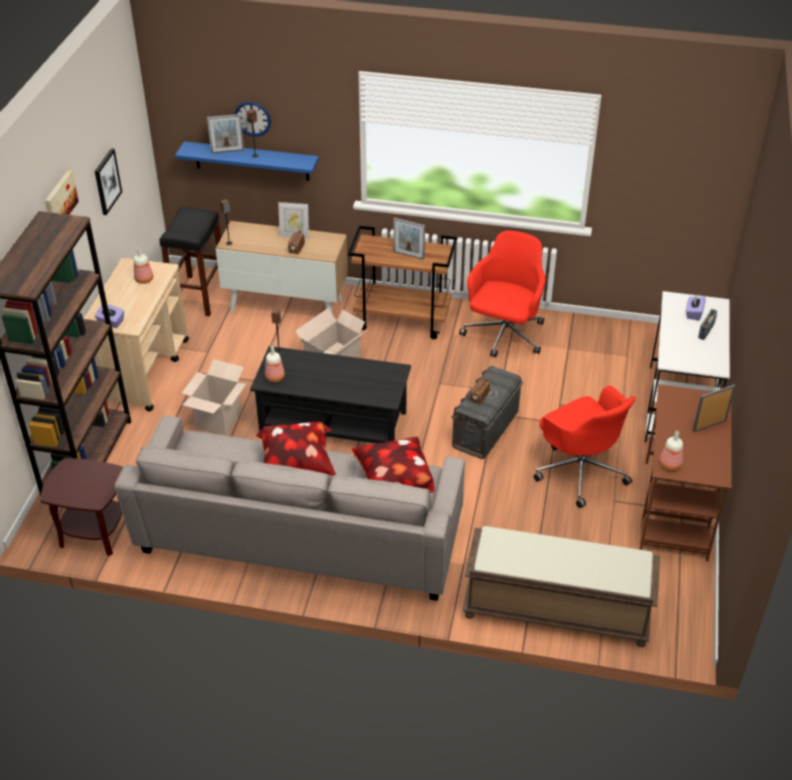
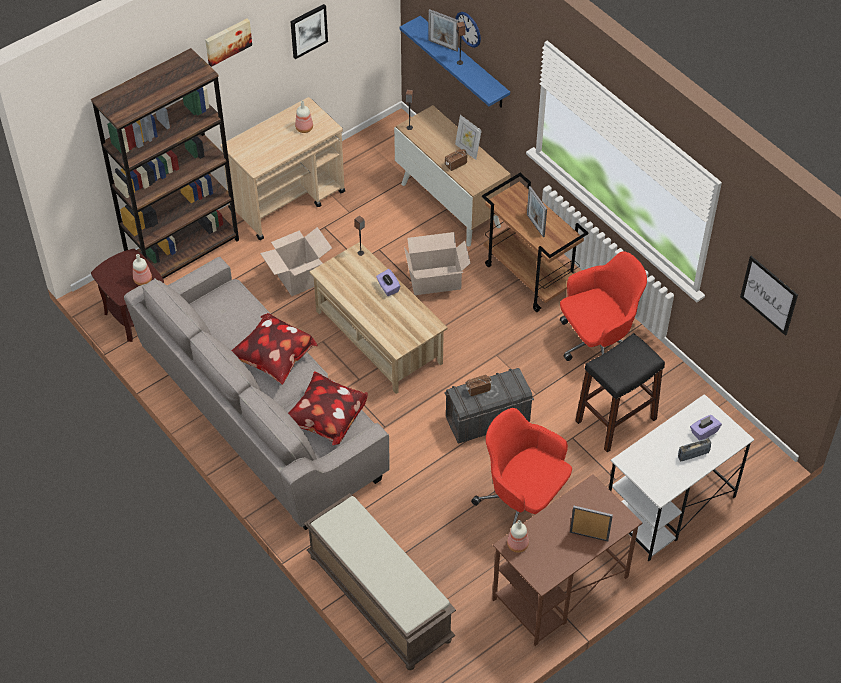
camera: 40 degrees right, 10 degrees up
(111, 322) = (245, 154): purple tissue box -> purple tissue box (388, 288)
(199, 295) = (392, 154): black stool -> black stool (616, 420)
(274, 377) = (336, 272): bottle -> bottle (143, 279)
(333, 424) = (378, 337): black coffee table -> beige coffee table
(580, 470) = (523, 504): red office chair -> red office chair turned 120 degrees clockwise
(672, 178) = (769, 295): none -> picture

